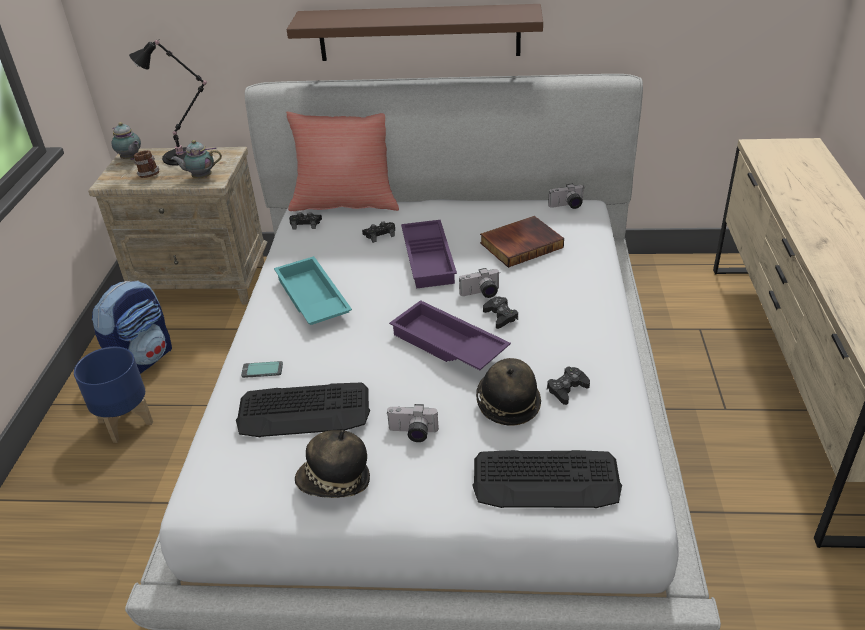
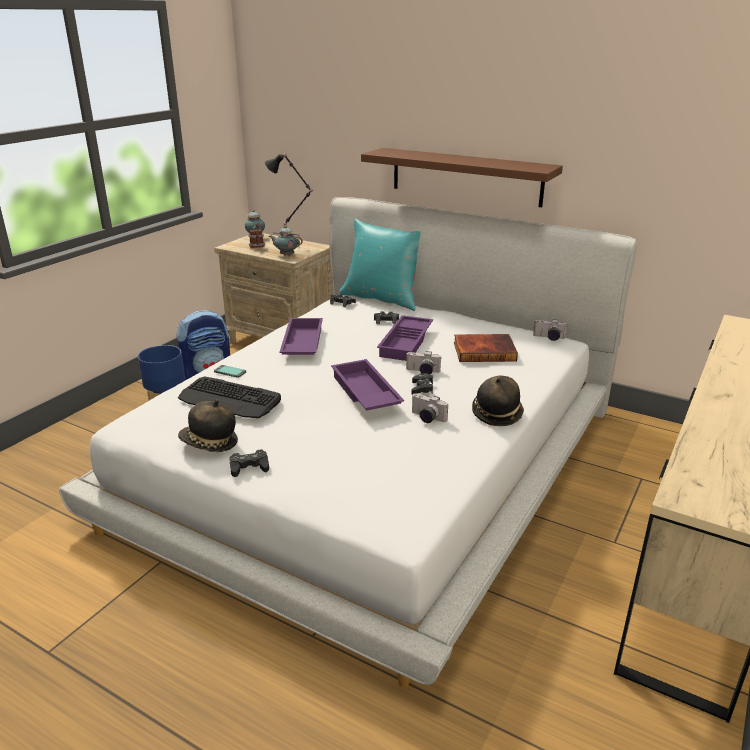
camera: 25 degrees right, 10 degrees down
(311, 299) = (301, 344): turquoise tray -> purple tray
(346, 203) = (382, 298): red pillow -> turquoise pillow
(412, 433) = (287, 435): camera -> camera (426, 418)
(507, 403) = (371, 439): hat -> hat (497, 413)
(546, 480) = (351, 492): keyboard -> none
(567, 389) = (425, 445): black game controller -> black game controller (249, 467)

